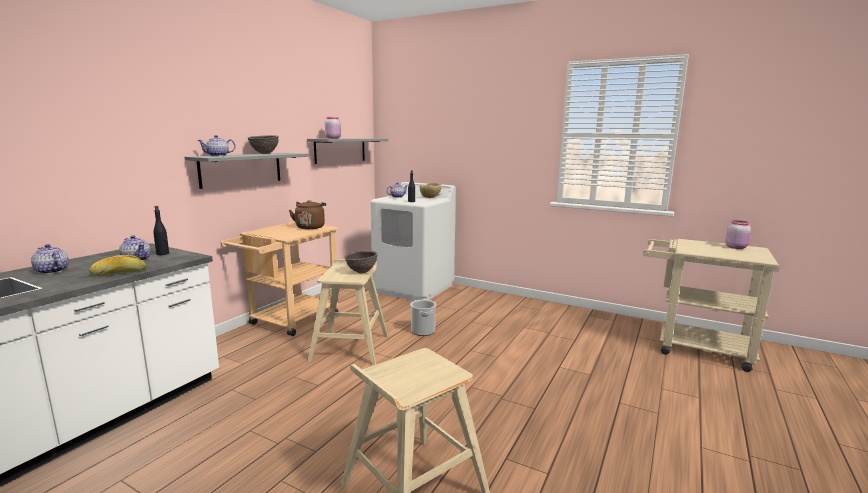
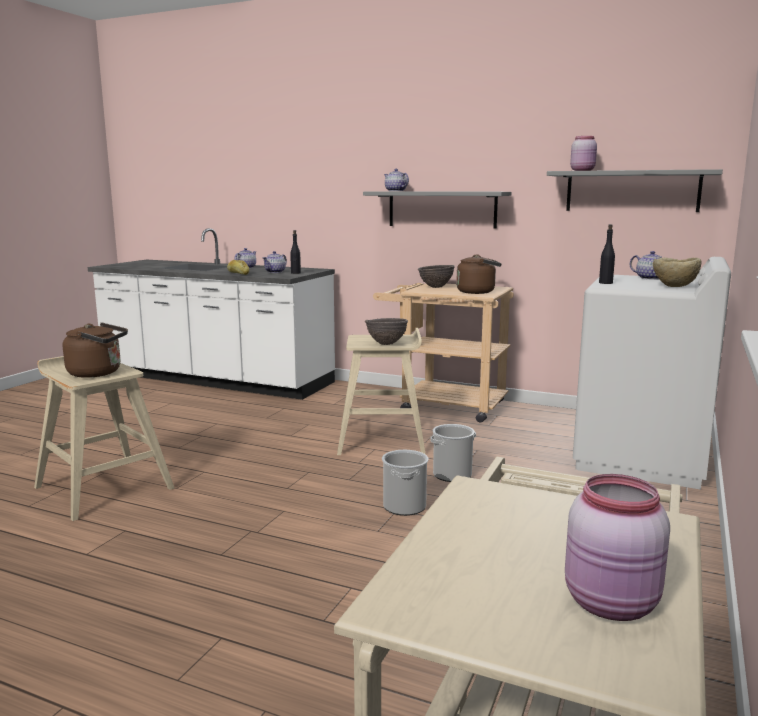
camera: 85 degrees right, 0 degrees up
(264, 154) = (456, 191): brown bowl -> brown bowl (435, 287)
(424, 368) = (98, 373): none -> brown kettle
(466, 347) = (404, 506): none -> bucket

